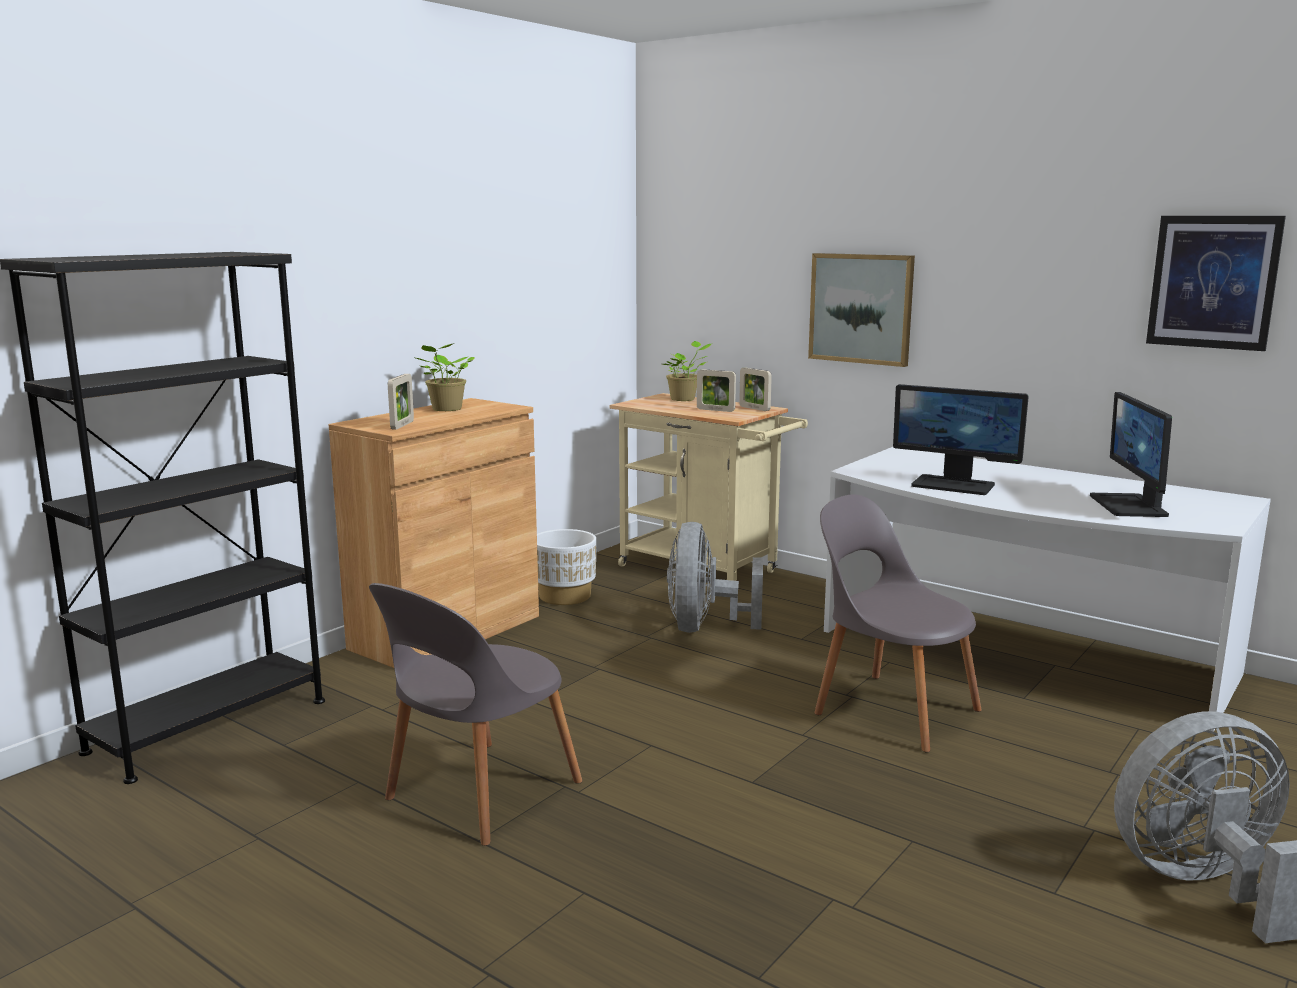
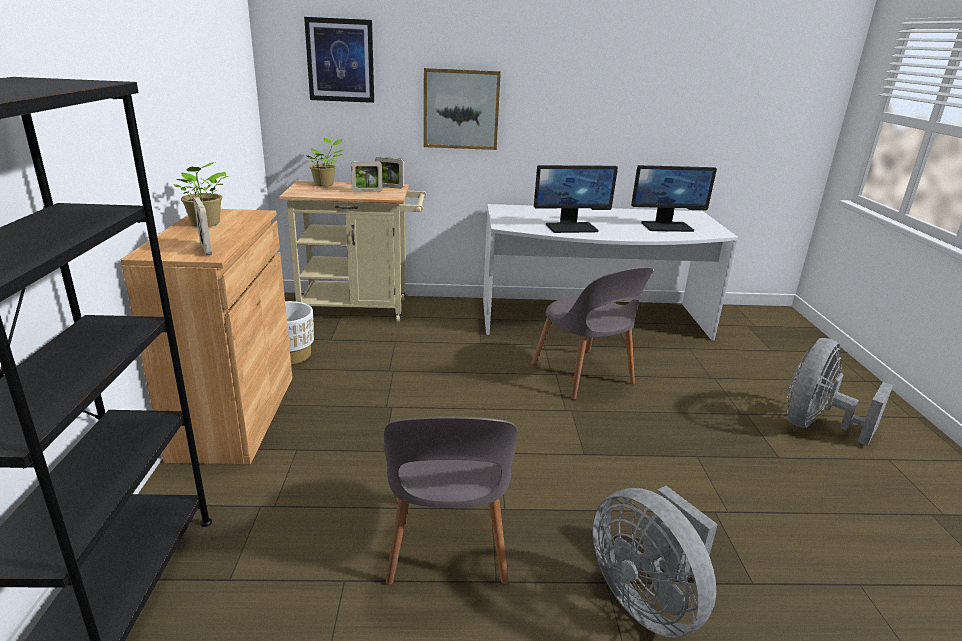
camera: 40 degrees left, 10 degrees up
(704, 627) = (416, 352): grey fan -> grey fan (647, 600)
(891, 709) = (584, 376): grey chair -> grey chair turned 120 degrees counterclockwise
(1130, 506) = (667, 226): monitor -> monitor turned 60 degrees counterclockwise
(1213, 282) = (681, 90): picture -> picture (340, 60)

